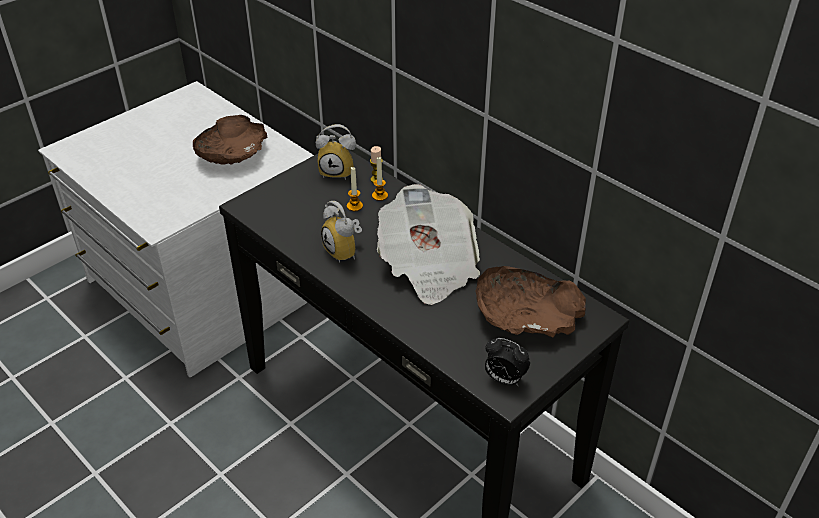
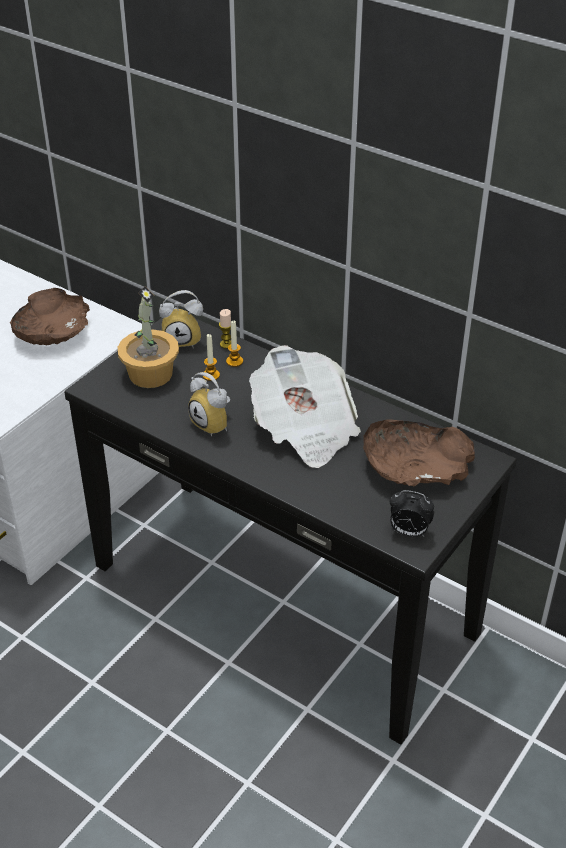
camera: 10 degrees left, 0 degrees up
(299, 199) = (150, 374): none -> potted plant

